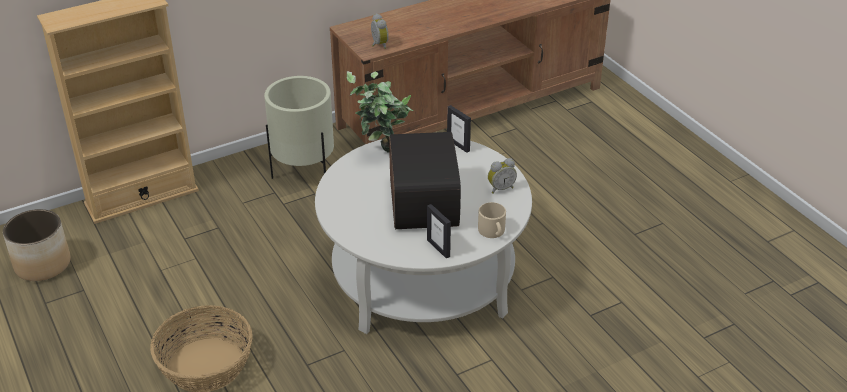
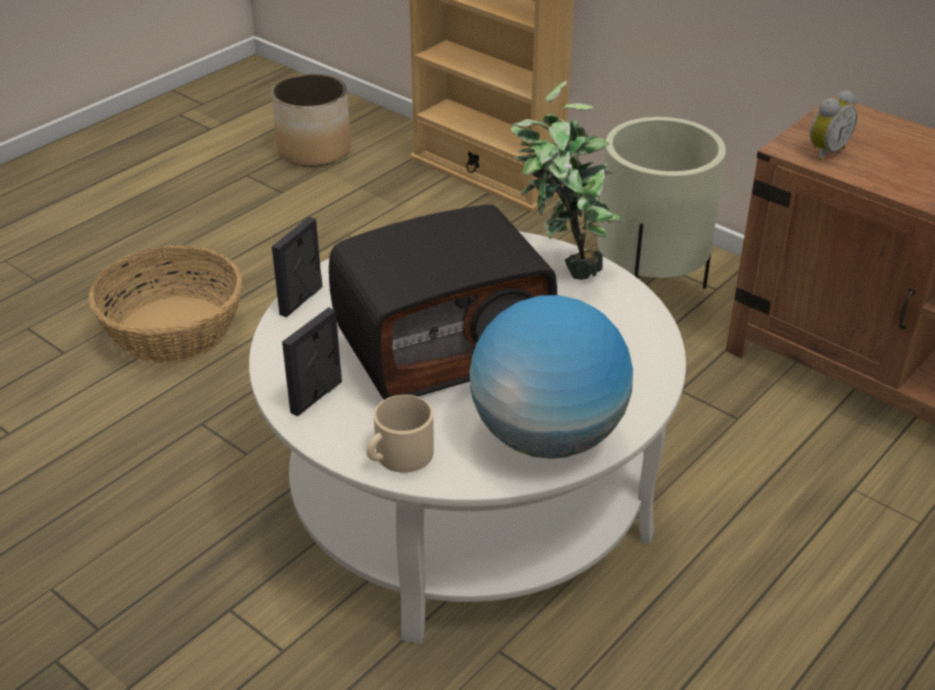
camera: 70 degrees right, 0 degrees up
(458, 145) = (655, 350): picture frame -> picture frame (301, 300)
(500, 188) = (548, 437): alarm clock -> globe

